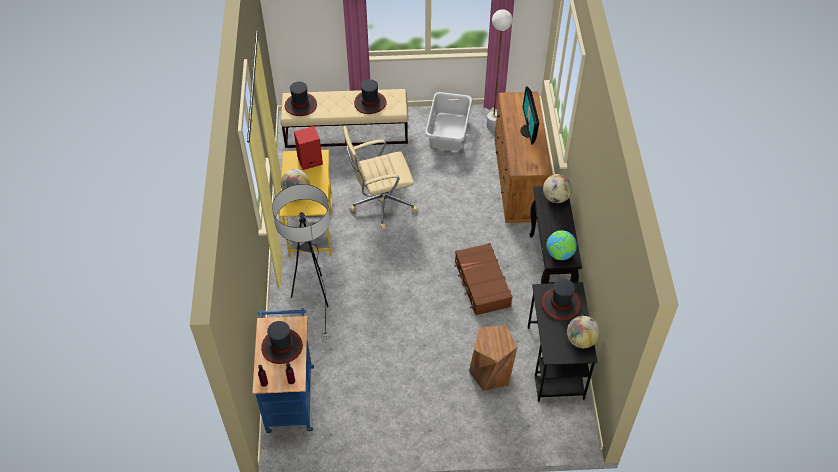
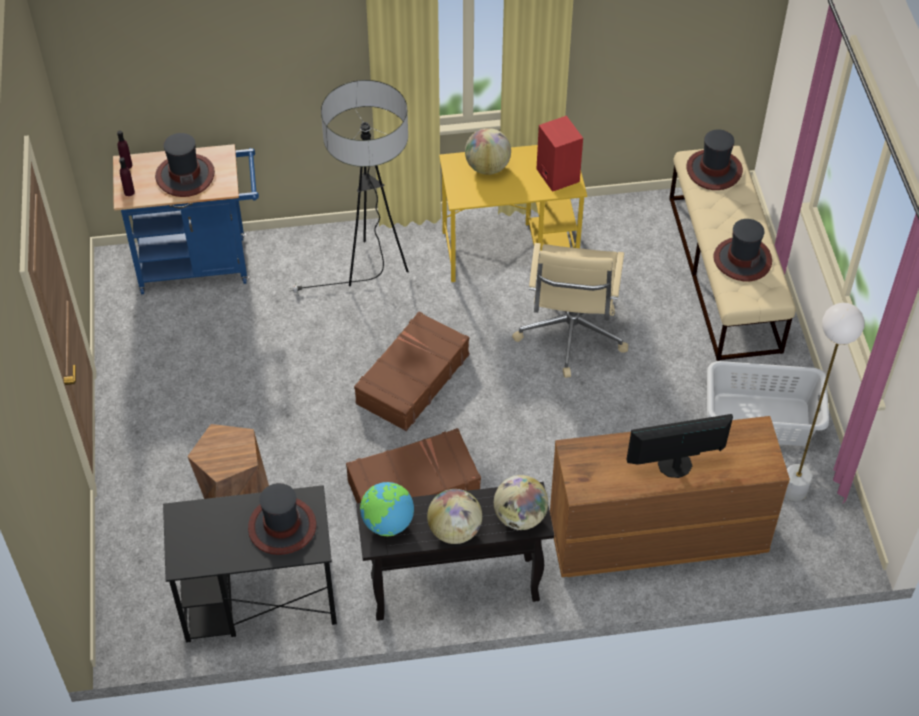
camera: 85 degrees right, 0 degrees up
(381, 203) = (570, 335): beige office chair -> beige office chair turned 150 degrees counterclockwise
(404, 280) = (411, 379): none -> brown suitcase
(581, 340) = (208, 556): globe -> globe (455, 530)

